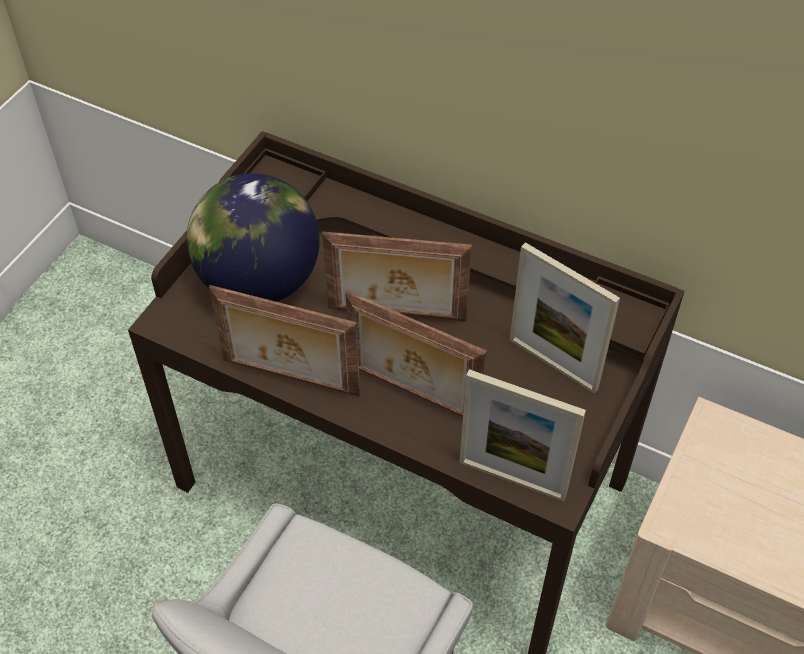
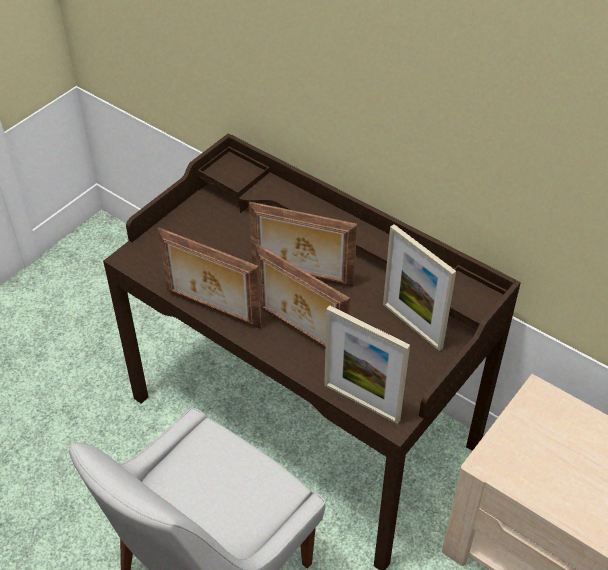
camera: 10 degrees right, 5 degrees down
(259, 282) = (205, 240): globe -> none

